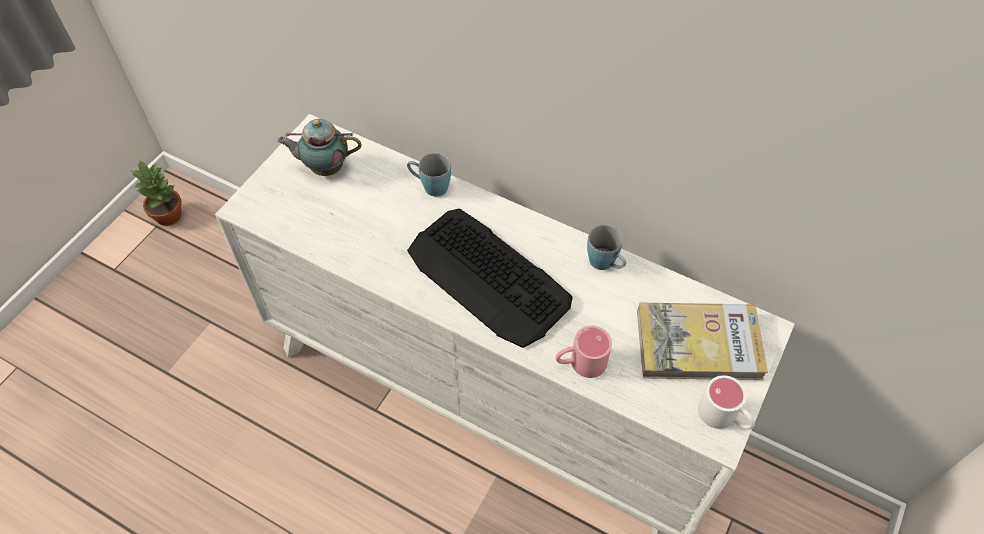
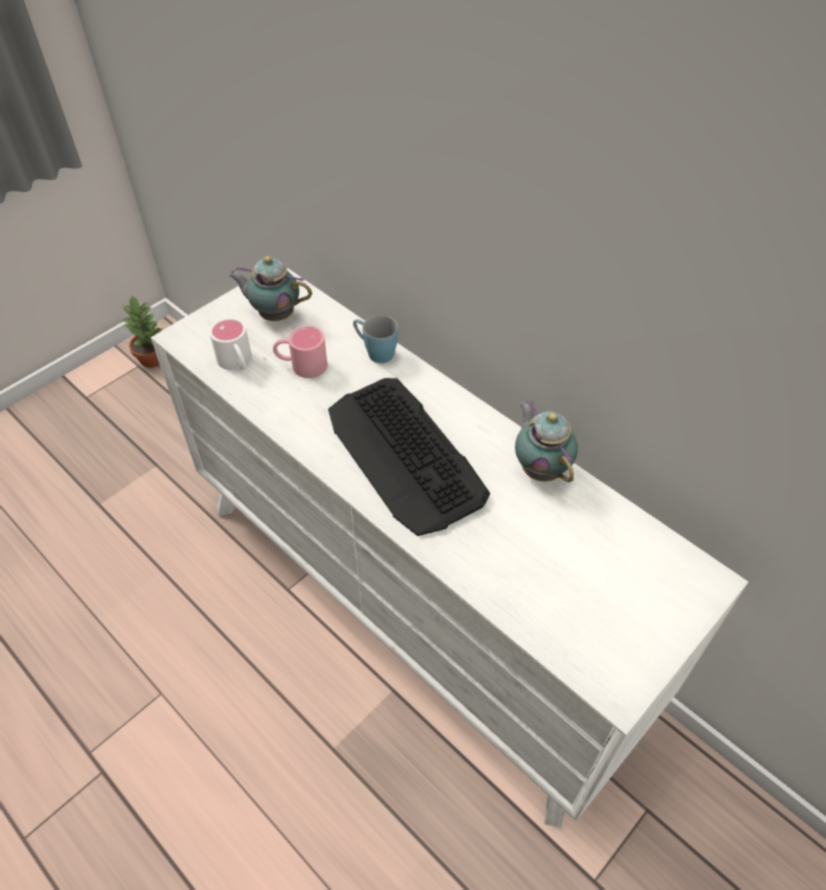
camera: 15 degrees right, 5 degrees down
(580, 363) = (477, 567): pink mug -> pink mug (301, 365)
(606, 264) = (540, 468): blue mug -> teapot
(698, 344) = (622, 578): book -> none
(724, 417) = (630, 669): white mug -> white mug (237, 363)

